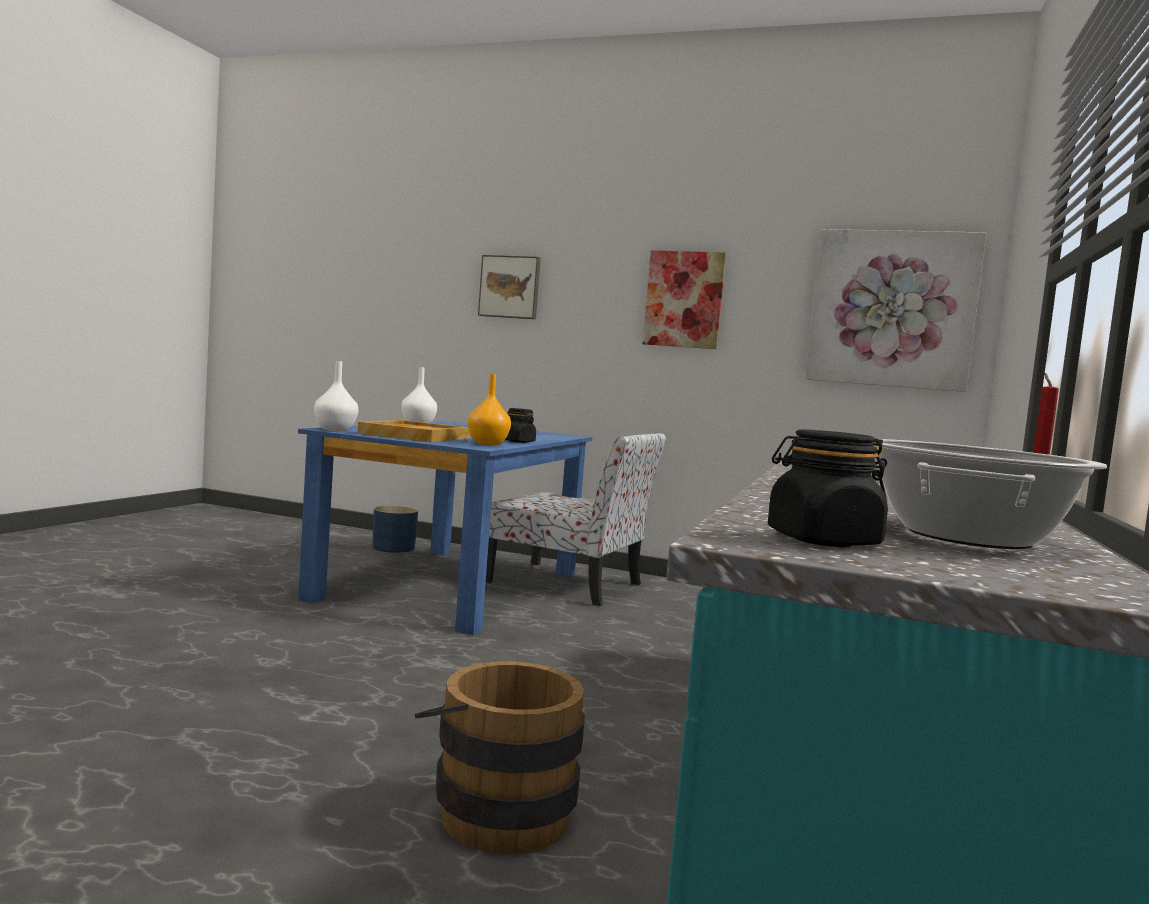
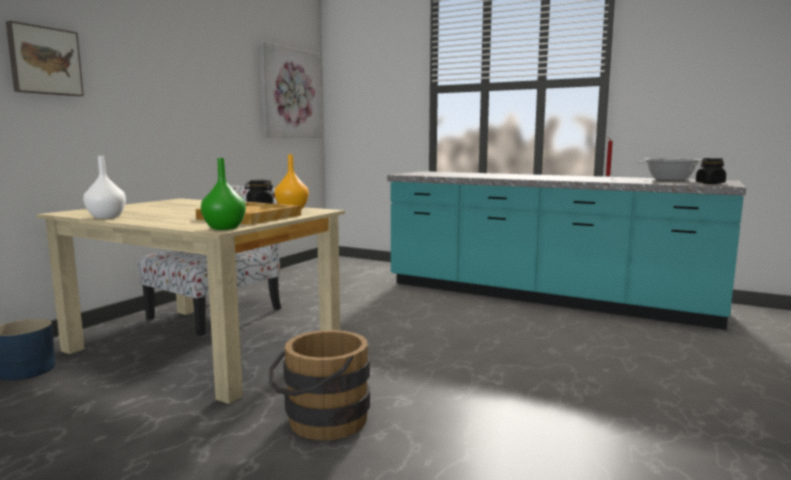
camera: 80 degrees left, 5 degrees up
(334, 430) = (224, 228): white vase -> green vase
(452, 586) = (206, 346): blue dining table -> beige dining table
(496, 810) = (574, 342): brown bucket -> brown bucket (320, 422)
(684, 299) = (195, 82): picture -> none

